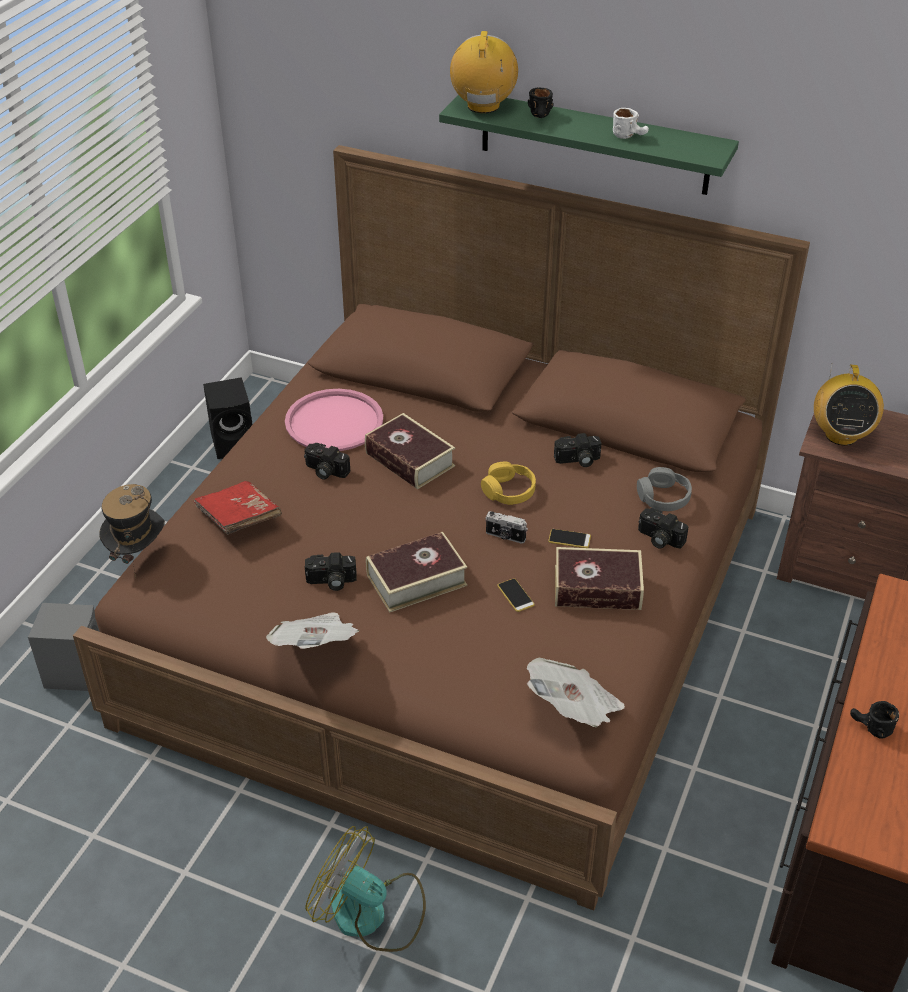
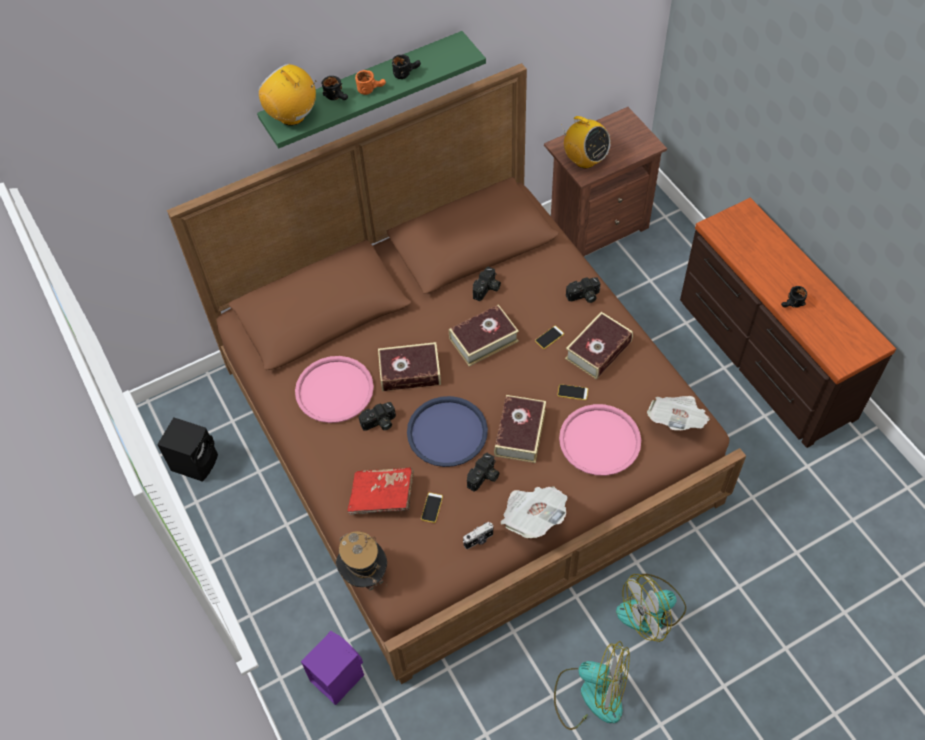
camera: 50 degrees left, 15 degrees up
(77, 671) = (336, 676): grey speaker -> purple speaker
(211, 909) = (590, 694): none -> fan
(257, 561) = (432, 507): none -> phone
(361, 524) = (447, 432): none -> blue tray
(473, 652) = (600, 440): none -> pink tray
(505, 536) = (521, 366): camera -> camera (479, 540)
(508, 491) = (483, 340): yellow headphones -> book
(579, 128) = (371, 89): none -> orange mug
(630, 136) = (406, 72): white mug -> black mug
(663, 497) = (553, 271): grey headphones -> none

